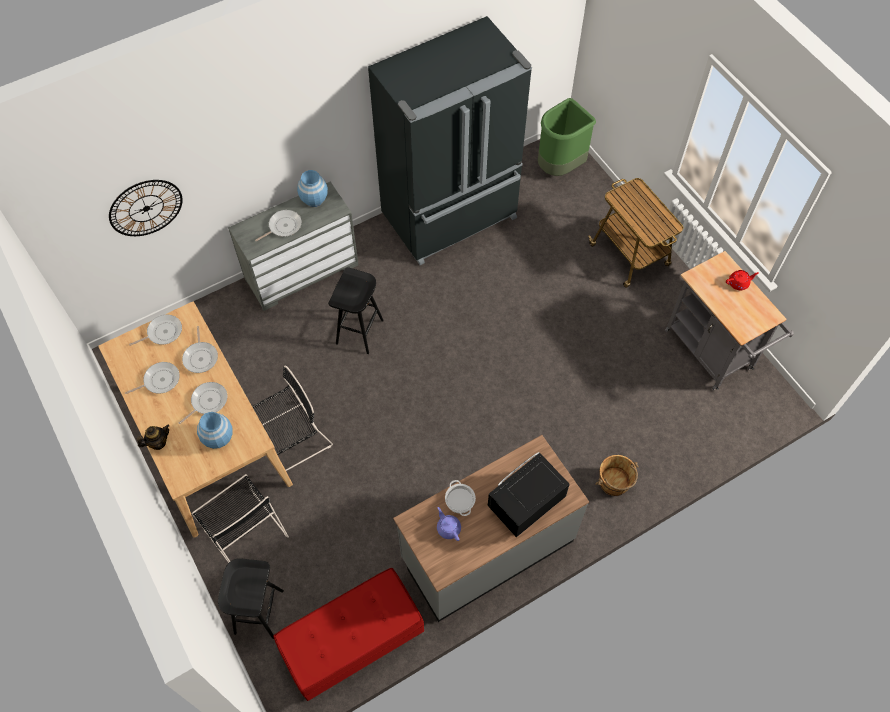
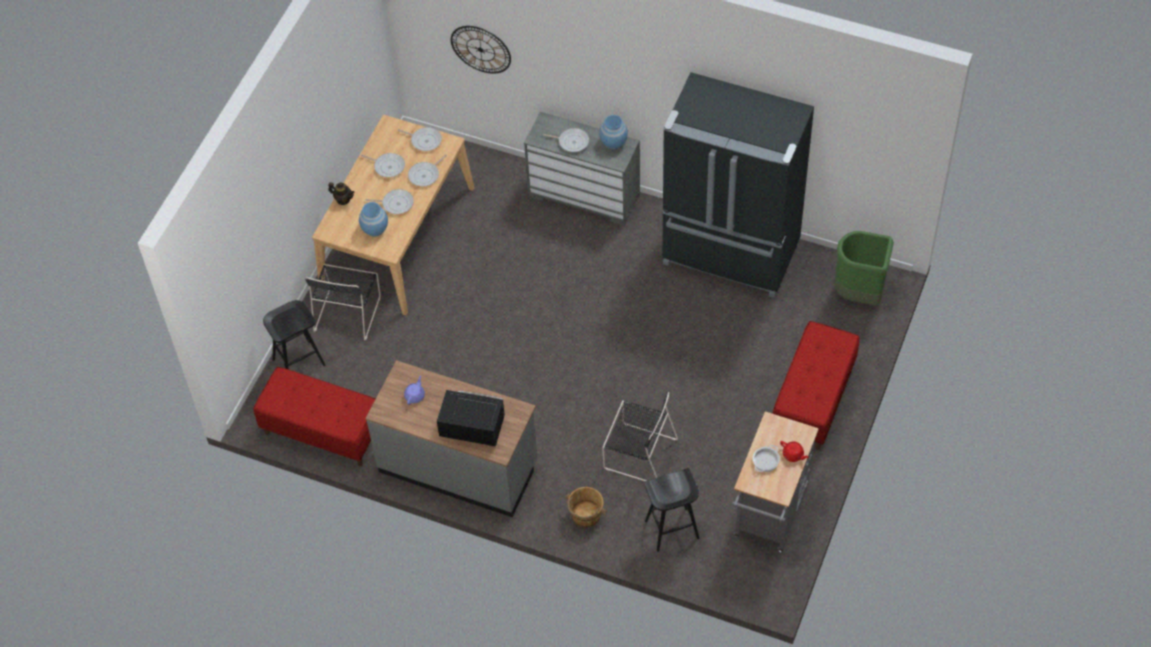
camera: 55 degrees right, 5 degrees down
(290, 438) = (439, 288): black chair -> black chair (638, 453)
(360, 332) = (565, 268): black stool -> black stool (671, 530)
(460, 500) = (441, 389): cooking pot -> cooking pot (766, 461)
(630, 256) = (813, 400): cart -> red bench

